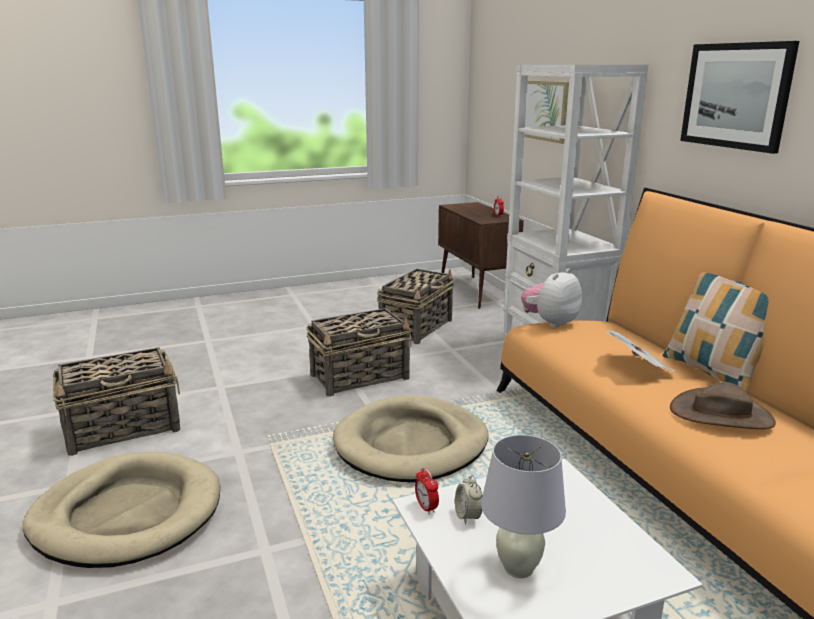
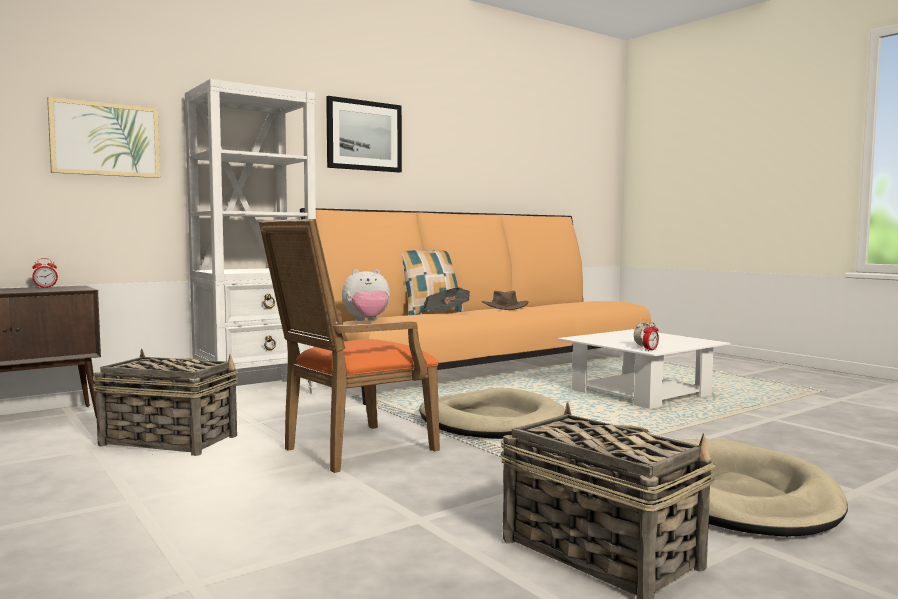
camera: 105 degrees left, 15 degrees down
(361, 377) = (350, 450): basket -> orange armchair
(519, 568) = (669, 340): white table lamp -> none
(550, 323) = (367, 321): plush toy -> plush toy turned 45 degrees counterclockwise

